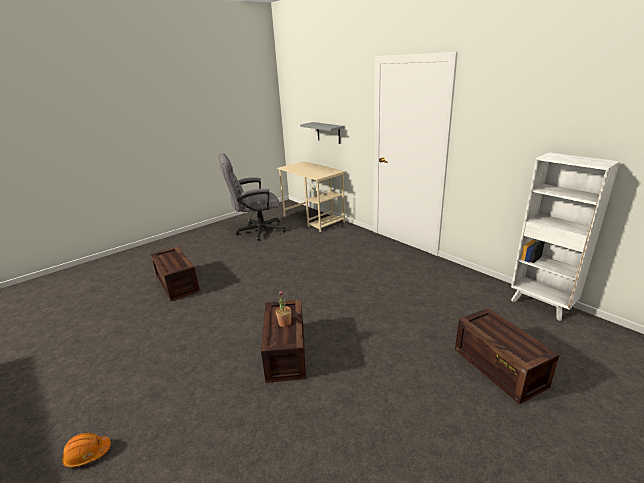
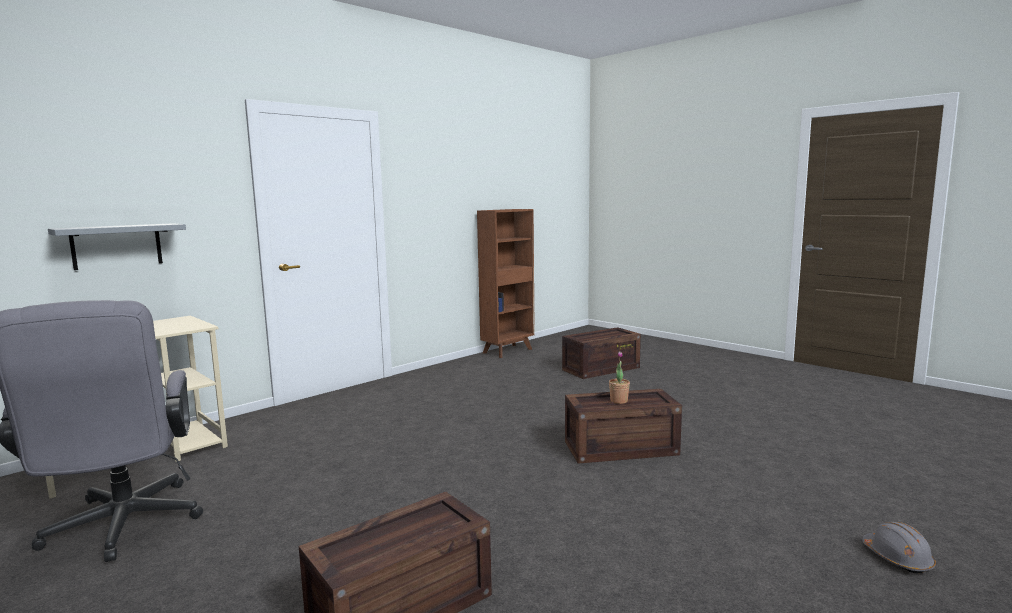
camera: 95 degrees left, 15 degrees down
(87, 454) = (897, 558): orange hard hat -> grey hard hat
(541, 305) = (508, 351): white bookcase -> brown bookcase

